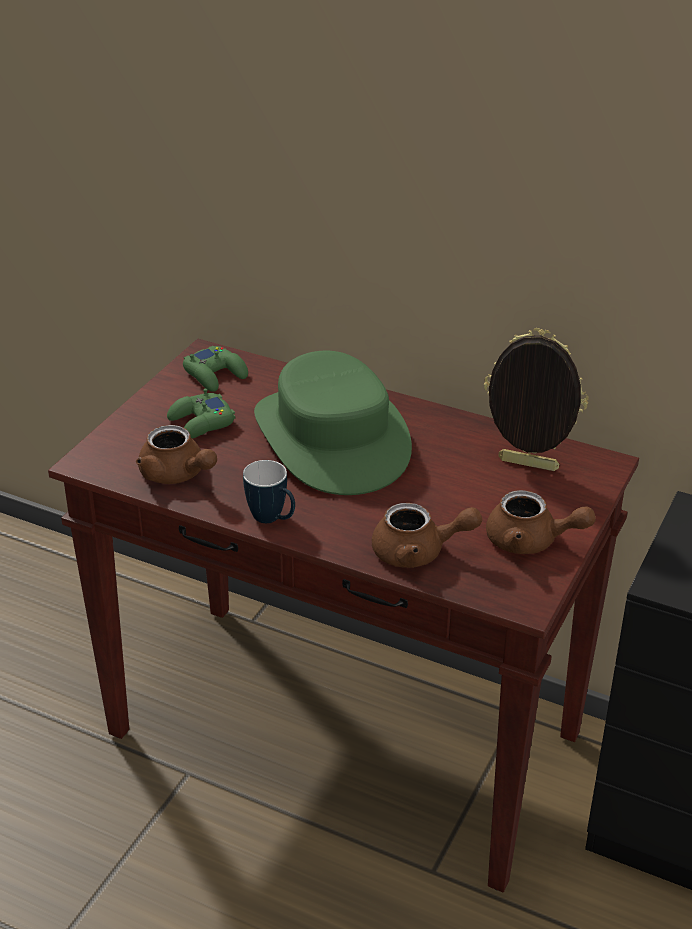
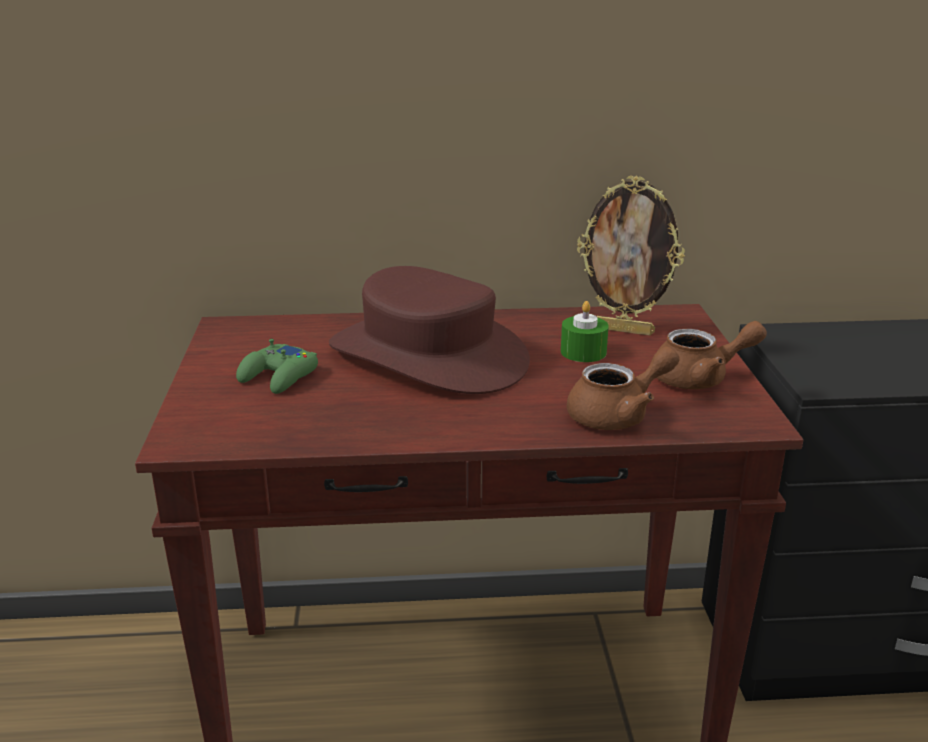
camera: 30 degrees left, 10 degrees down
(177, 475) = (300, 424): brown teapot -> none
(215, 374) = (253, 337): green game controller -> none
(272, 520) = (447, 431): mug -> none
(332, 438) = (429, 355): green hat -> brown hat
(462, 478) = (583, 352): none -> green candle
(527, 466) = (624, 330): picture frame -> picture frame turned 150 degrees counterclockwise

